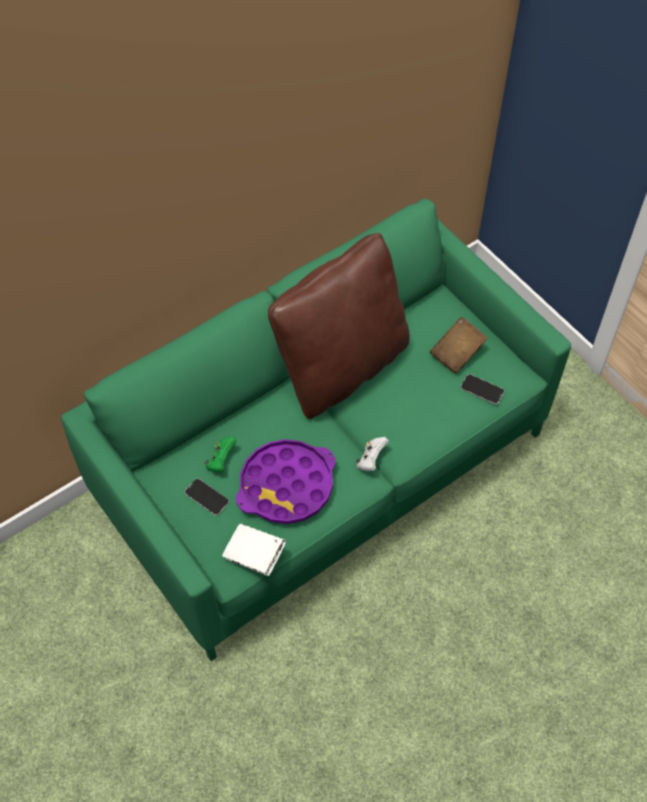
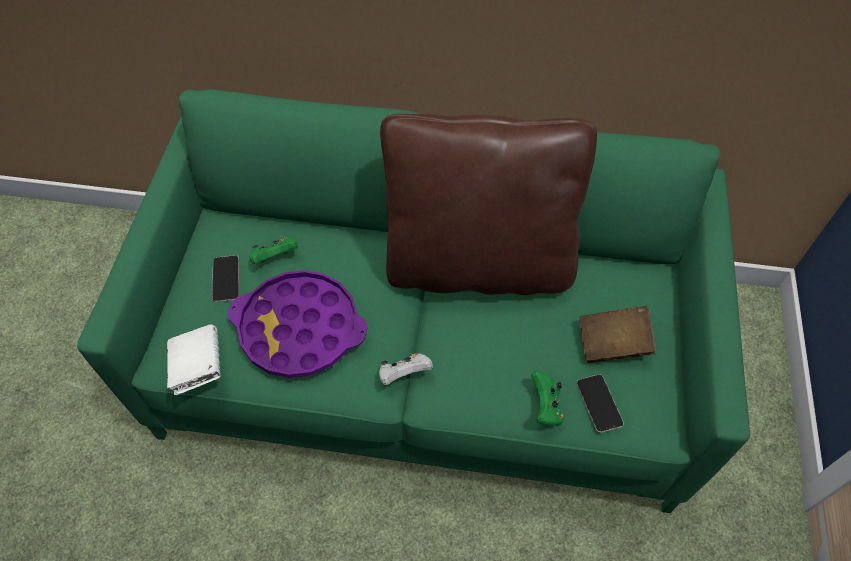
camera: 45 degrees right, 0 degrees up
(459, 413) = (545, 406): none -> green game controller

